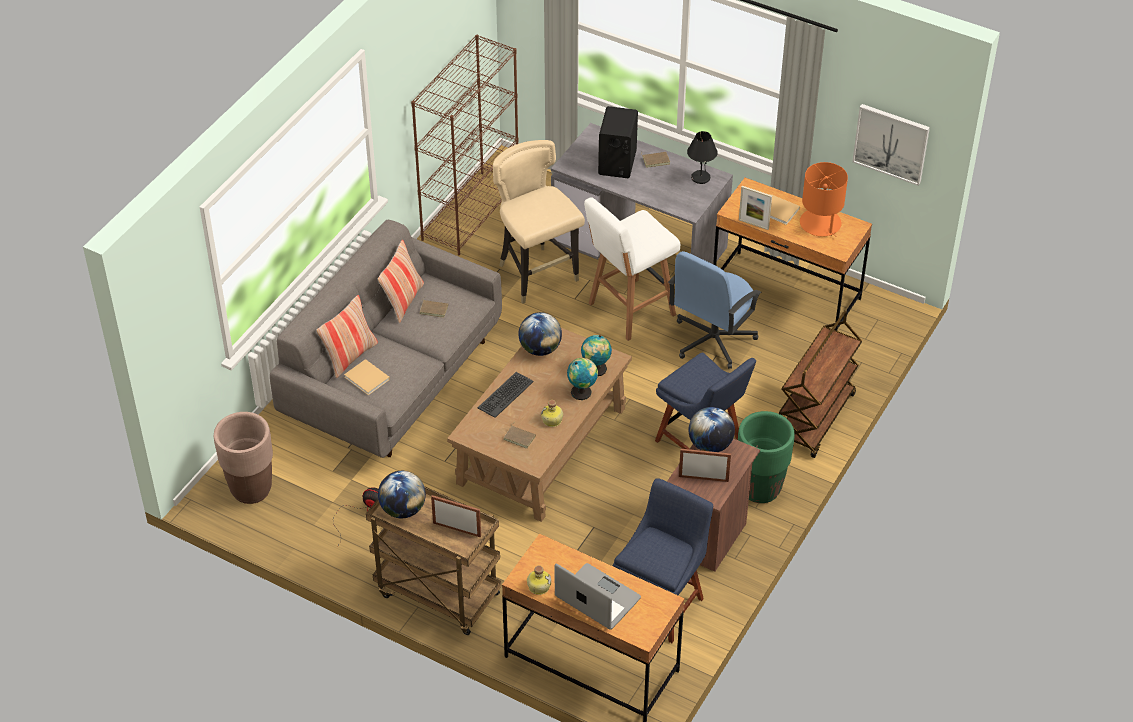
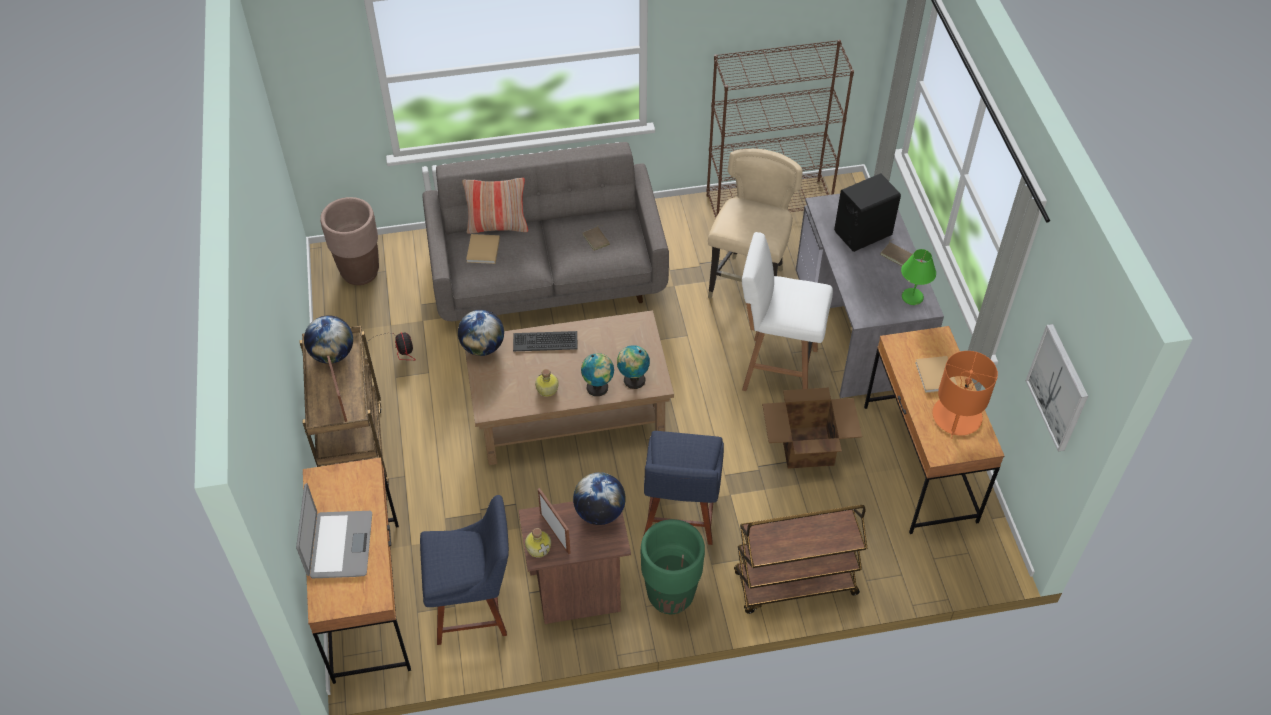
camera: 50 degrees right, 5 degrees up
(403, 301) = (586, 217): pillow -> none
(520, 437) = (508, 381): brown book -> none
(538, 586) = (320, 495): bottle -> bottle (538, 547)
(540, 349) = (618, 330): globe -> globe (483, 347)
(700, 178) = (912, 297): black table lamp -> green table lamp
(712, 340) = (806, 446): blue office chair -> cardboard box
(753, 224) = (897, 369): picture frame -> none

